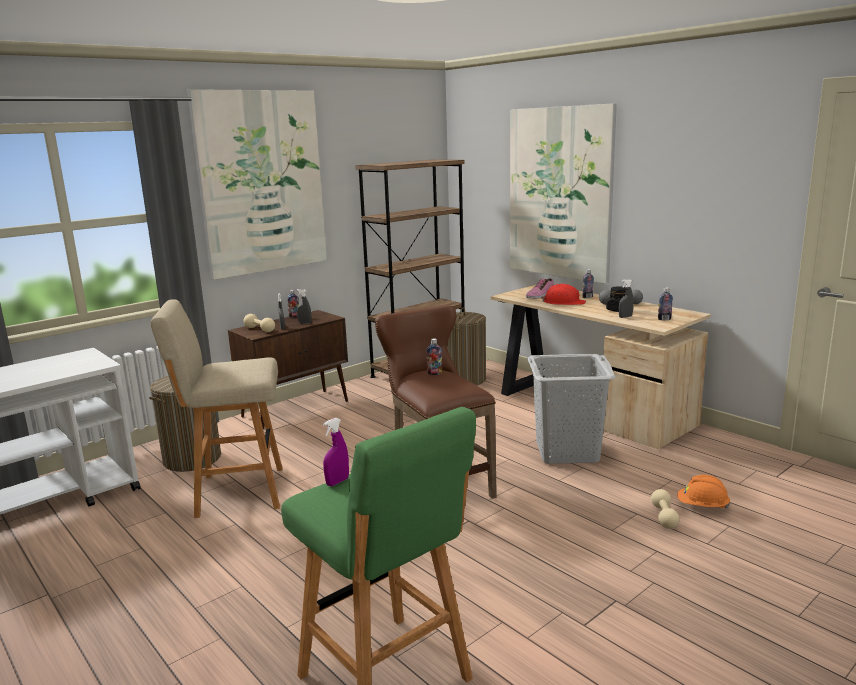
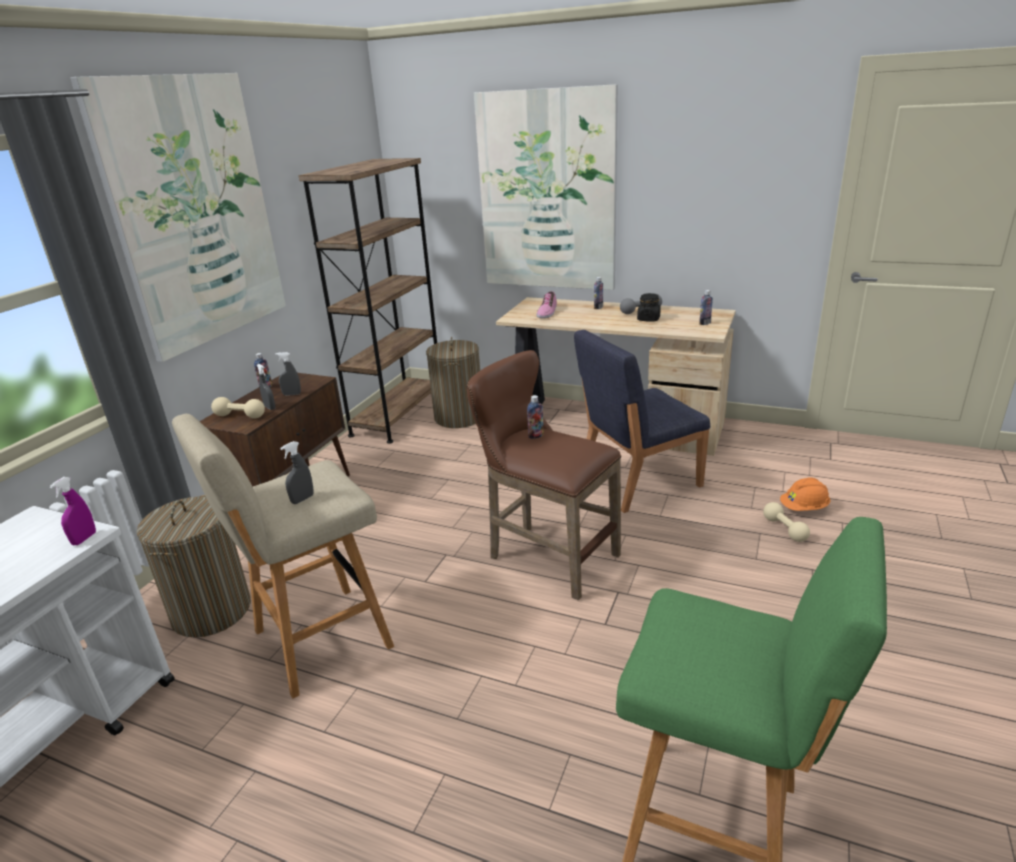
camera: 25 degrees left, 10 degrees up
(337, 482) = (659, 637): purple spray bottle -> purple spray bottle (84, 539)
(563, 302) = (583, 318): red hard hat -> none
(566, 451) = (637, 480): grey laundry basket -> blue chair
(625, 317) = (666, 326): grey spray bottle -> grey spray bottle (302, 499)

